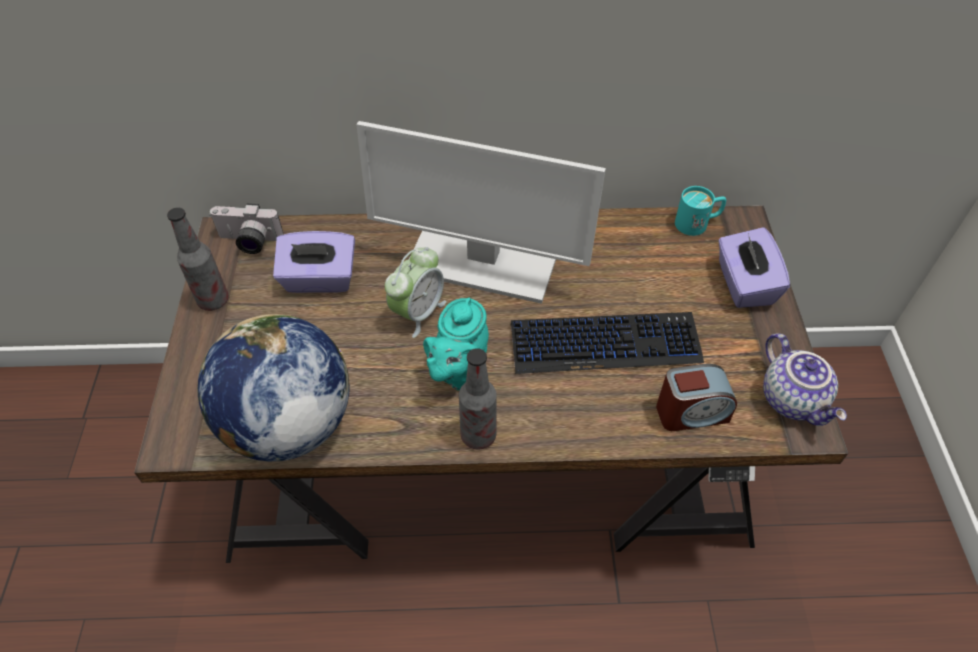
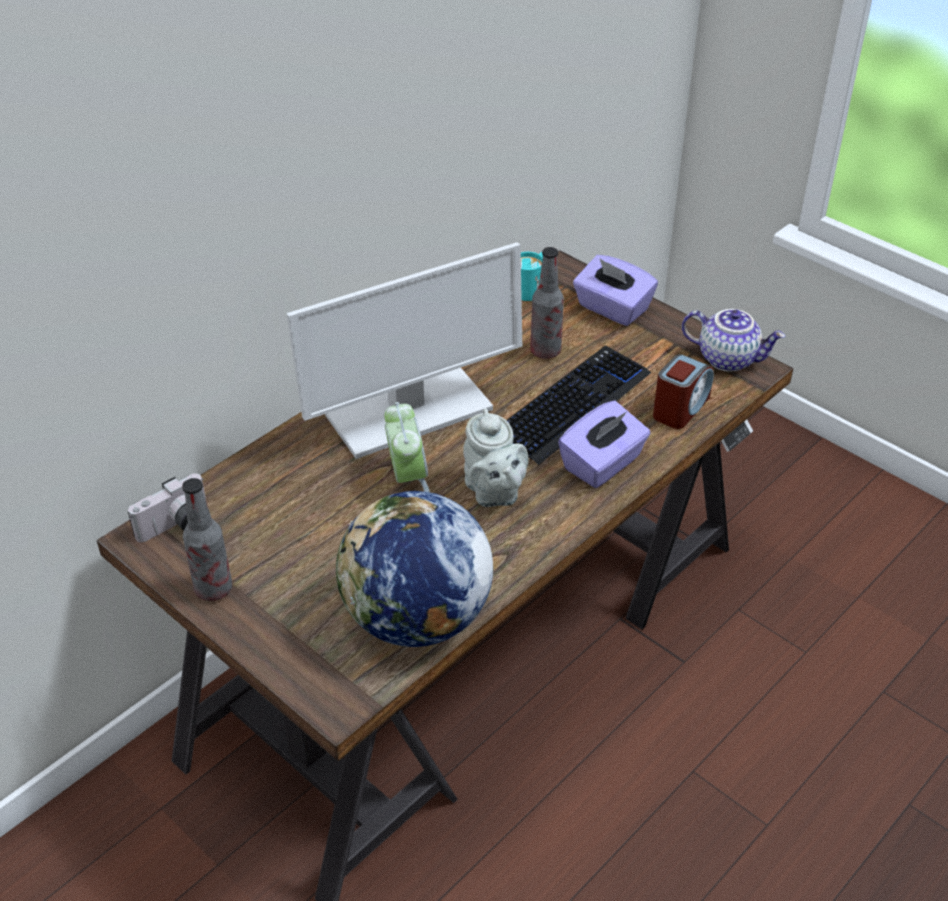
camera: 45 degrees left, 10 degrees down
(319, 280) = (289, 510): purple tissue box -> purple tissue box (602, 464)
(458, 370) = (493, 493): turquoise teapot -> grey teapot
(478, 435) = (565, 521): bottle -> bottle (545, 351)

